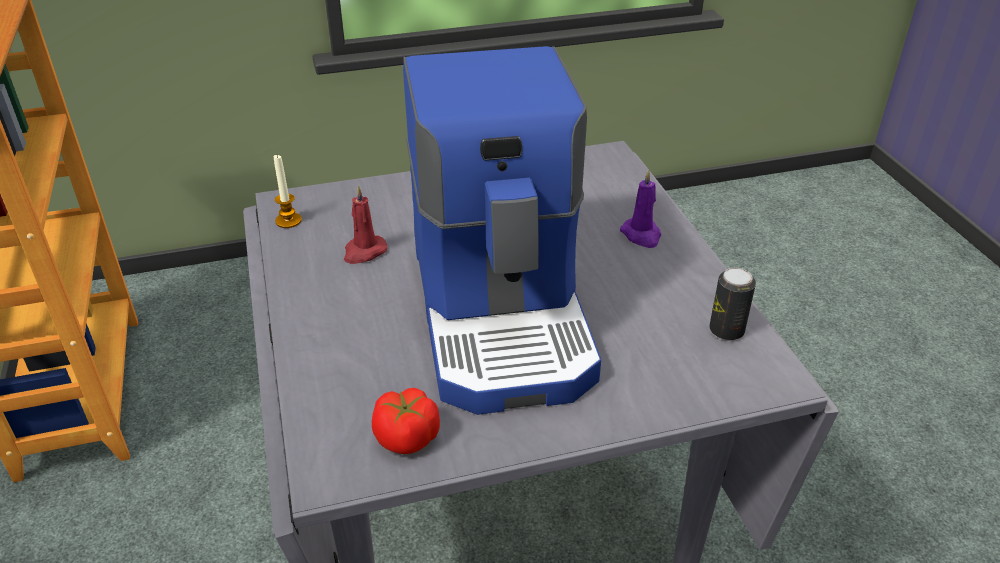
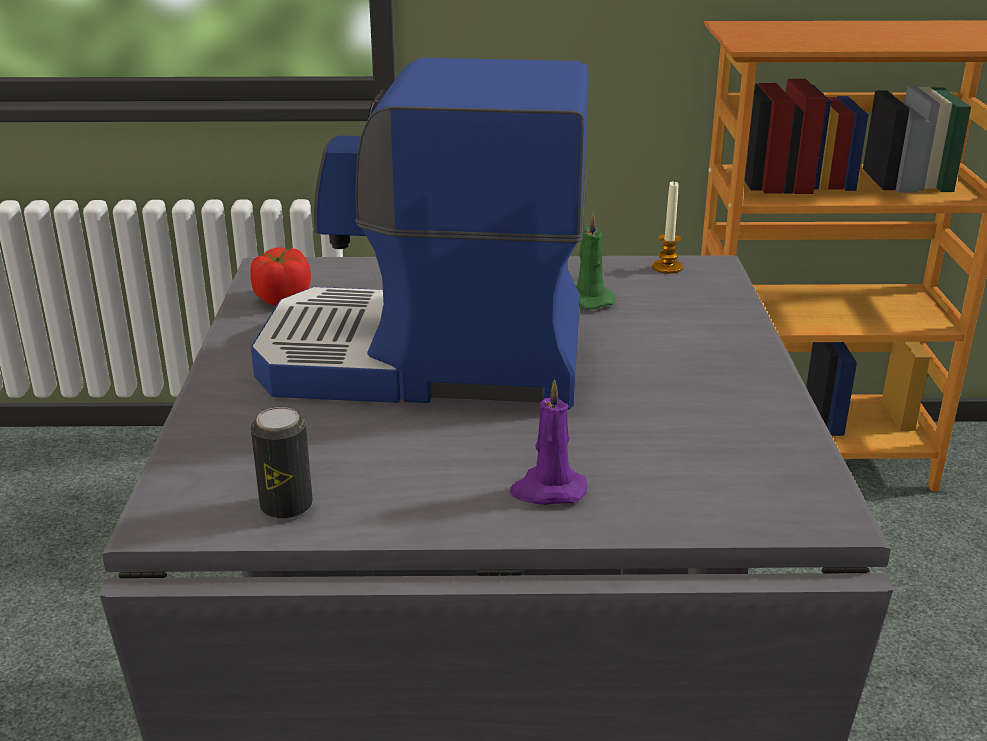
camera: 105 degrees right, 10 degrees down
(364, 252) = (587, 300): red candle -> green candle

